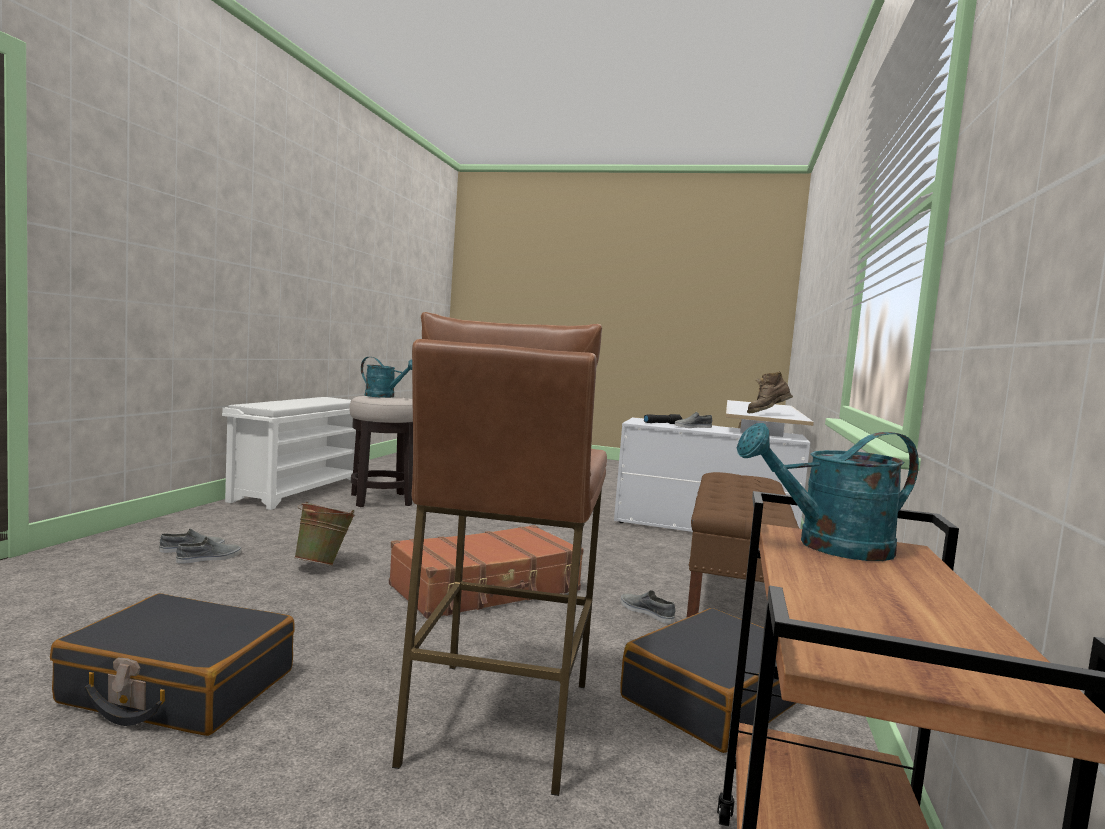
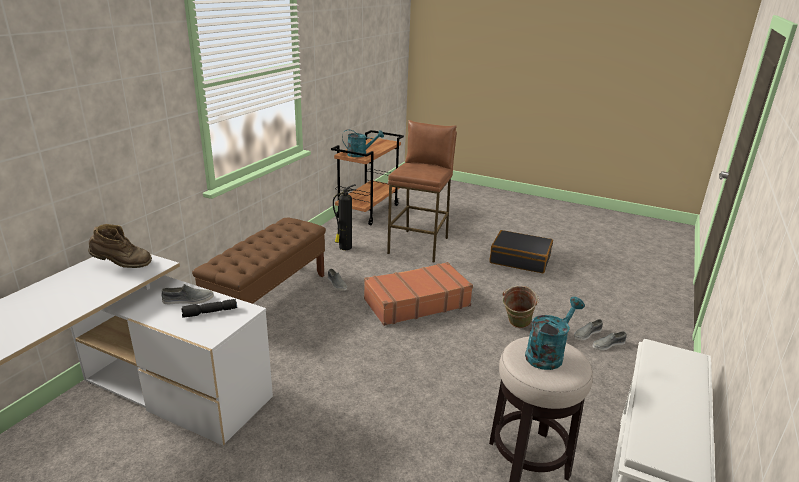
camera: 170 degrees left, 20 degrees up
(384, 396) = (548, 354): turquoise watering can -> turquoise watering can turned 105 degrees clockwise
(712, 697) = (344, 247): black suitcase -> fire extinguisher

